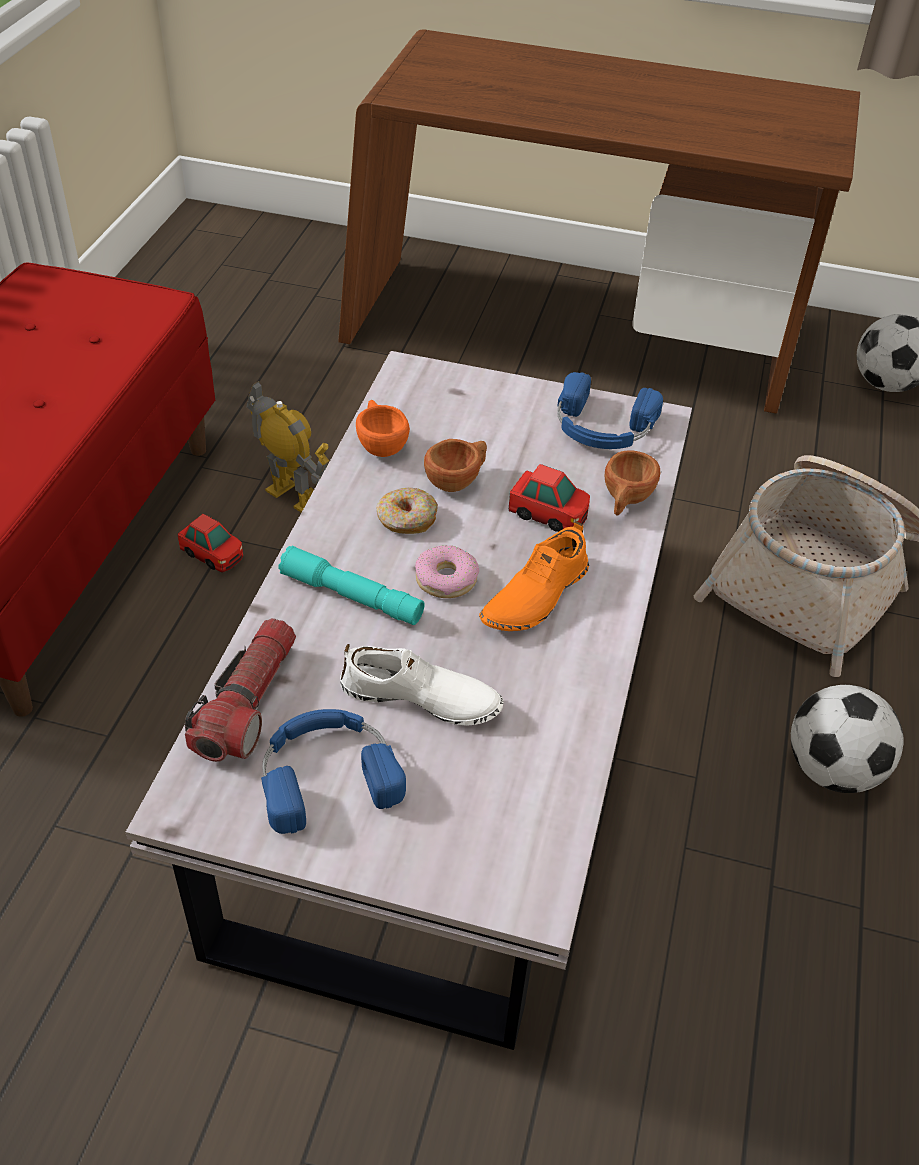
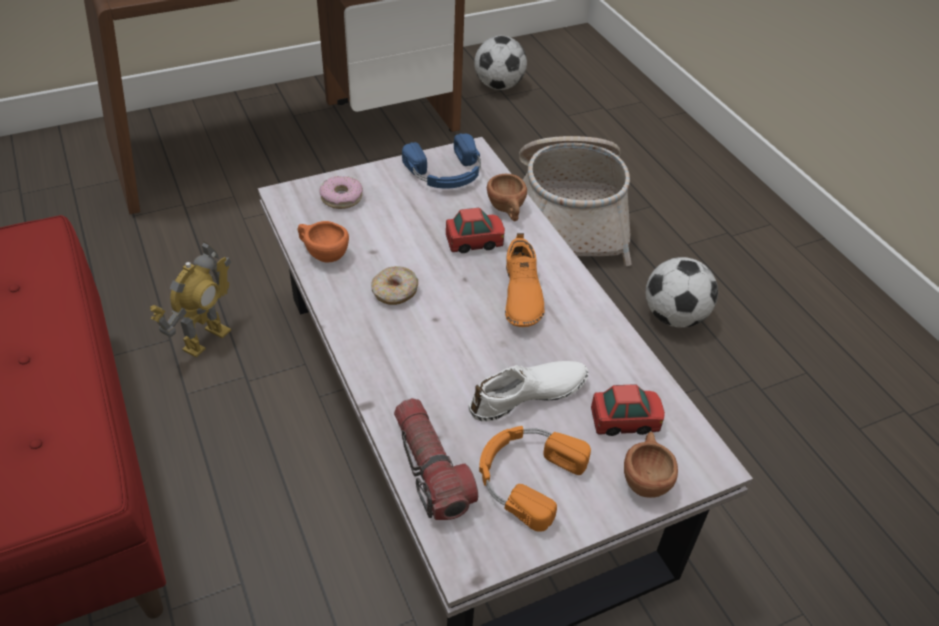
camera: 40 degrees left, 0 degrees up
(213, 555) = (188, 412): toy car -> toy car (625, 421)
(293, 497) = (206, 339): toy robot -> toy robot turned 120 degrees clockwise
(326, 773) = (526, 476): blue headphones -> orange headphones
(351, 596) = (416, 360): turquoise flashlight -> none
(446, 579) = (460, 315): donut -> donut (341, 198)
(458, 480) = (398, 250): brown cup -> brown cup (645, 477)

